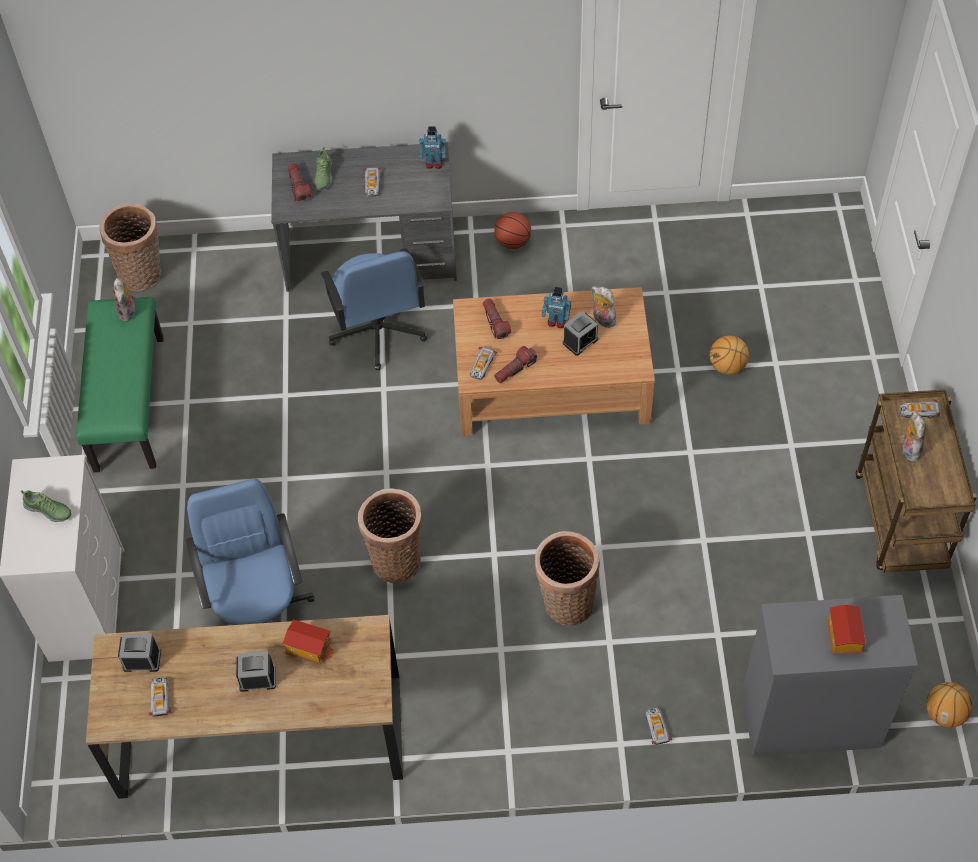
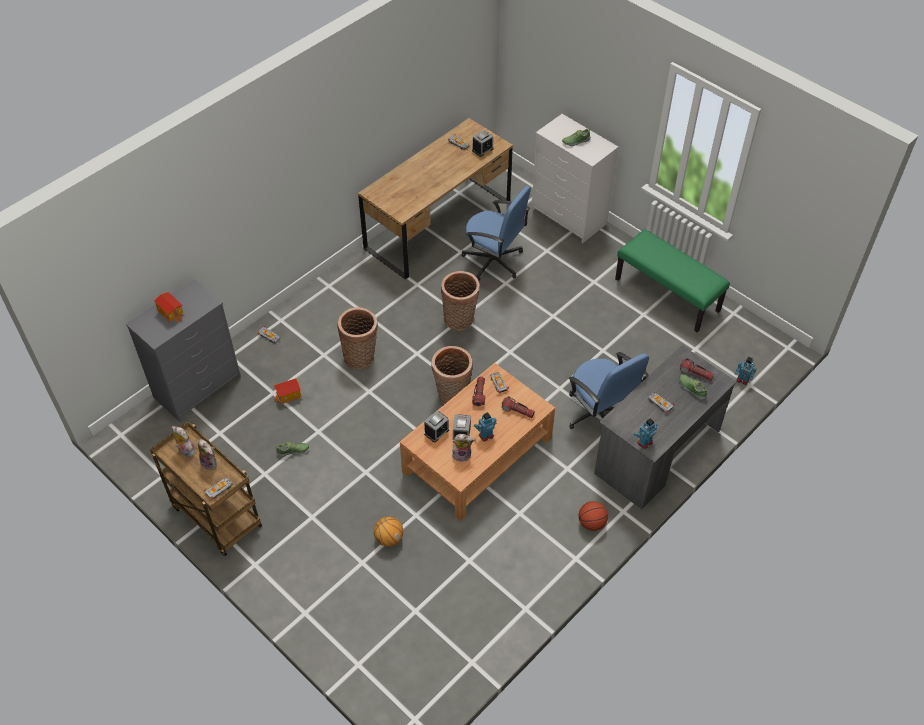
camera: 135 degrees right, 5 degrees down
(128, 313) = (700, 285): plush toy -> plush toy (185, 450)
(143, 274) = (753, 354): basket -> basket (452, 396)
(193, 258) = (742, 380): none -> toy robot
(257, 678) = (429, 172): alarm clock -> alarm clock (436, 431)
(309, 647) = (421, 193): toy house -> toy house (289, 396)
(378, 332) = (599, 414): blue office chair -> blue office chair turned 150 degrees counterclockwise
(753, 537) = (293, 451): none -> shoe
(944, 713) = (129, 433): basketball -> none

